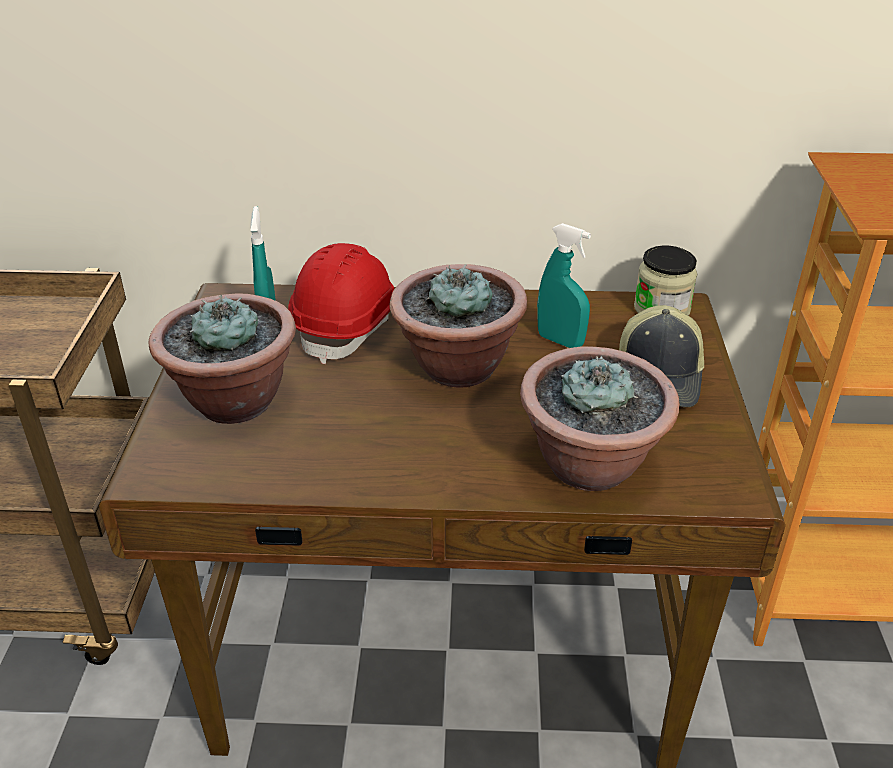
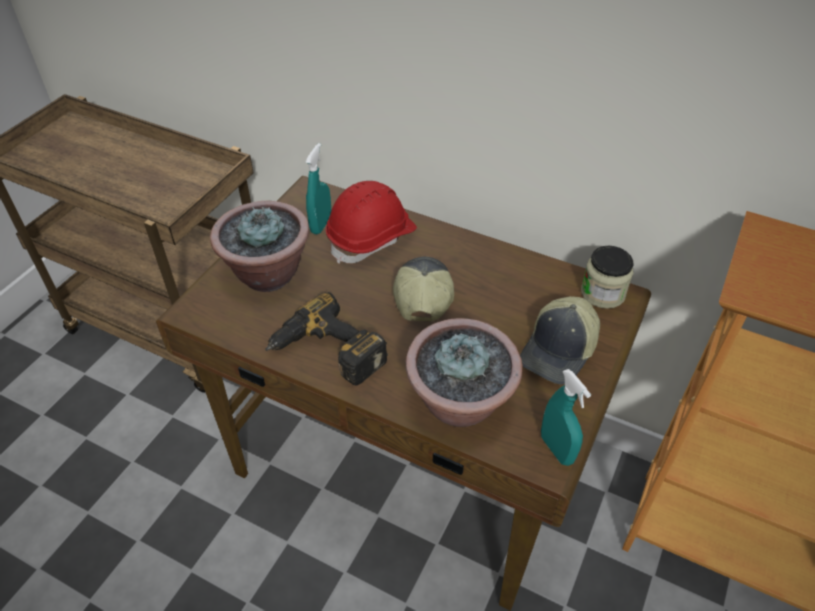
camera: 25 degrees right, 10 degrees up
(381, 465) = (326, 354): none -> power drill
(457, 367) = (422, 294): potted plant -> cap
(560, 341) = (507, 296): turquoise spray bottle -> turquoise spray bottle (556, 449)

